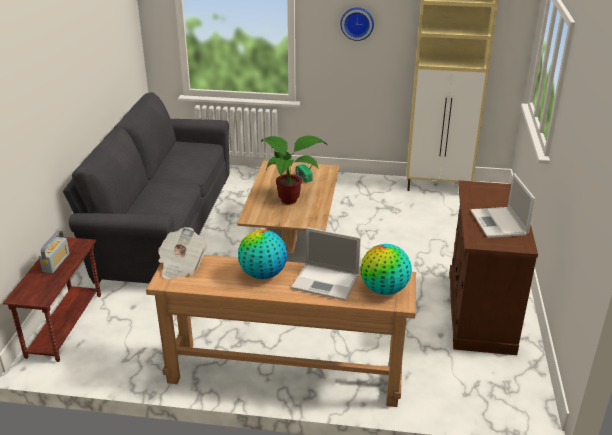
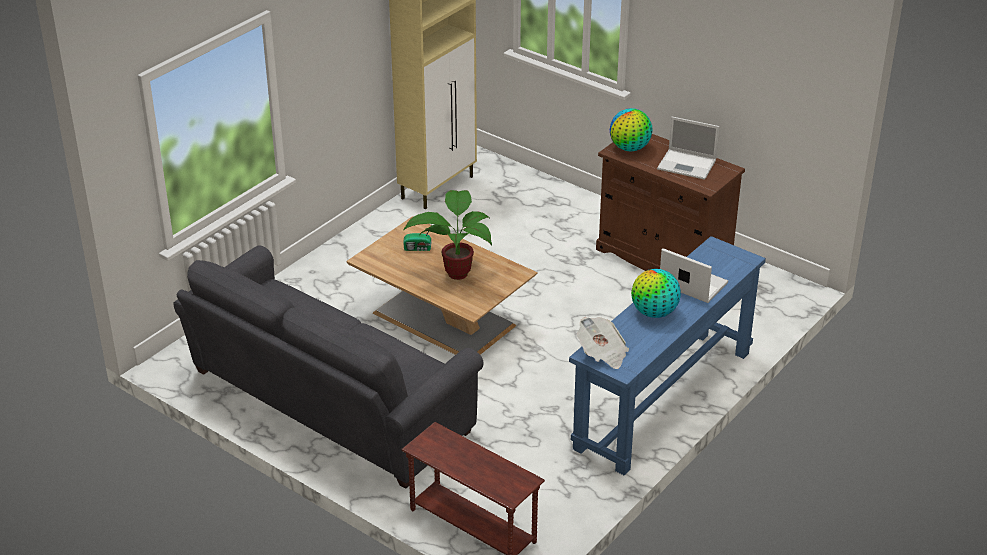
camera: 60 degrees left, 5 degrees up
(56, 263) = (462, 458): radio -> none
(284, 373) = (663, 399): brown console table -> blue console table
(327, 282) = (692, 284): laptop -> laptop turned 105 degrees counterclockwise
(357, 23) = (333, 47): wall clock -> none
(384, 290) = (724, 260): globe -> globe (630, 148)

